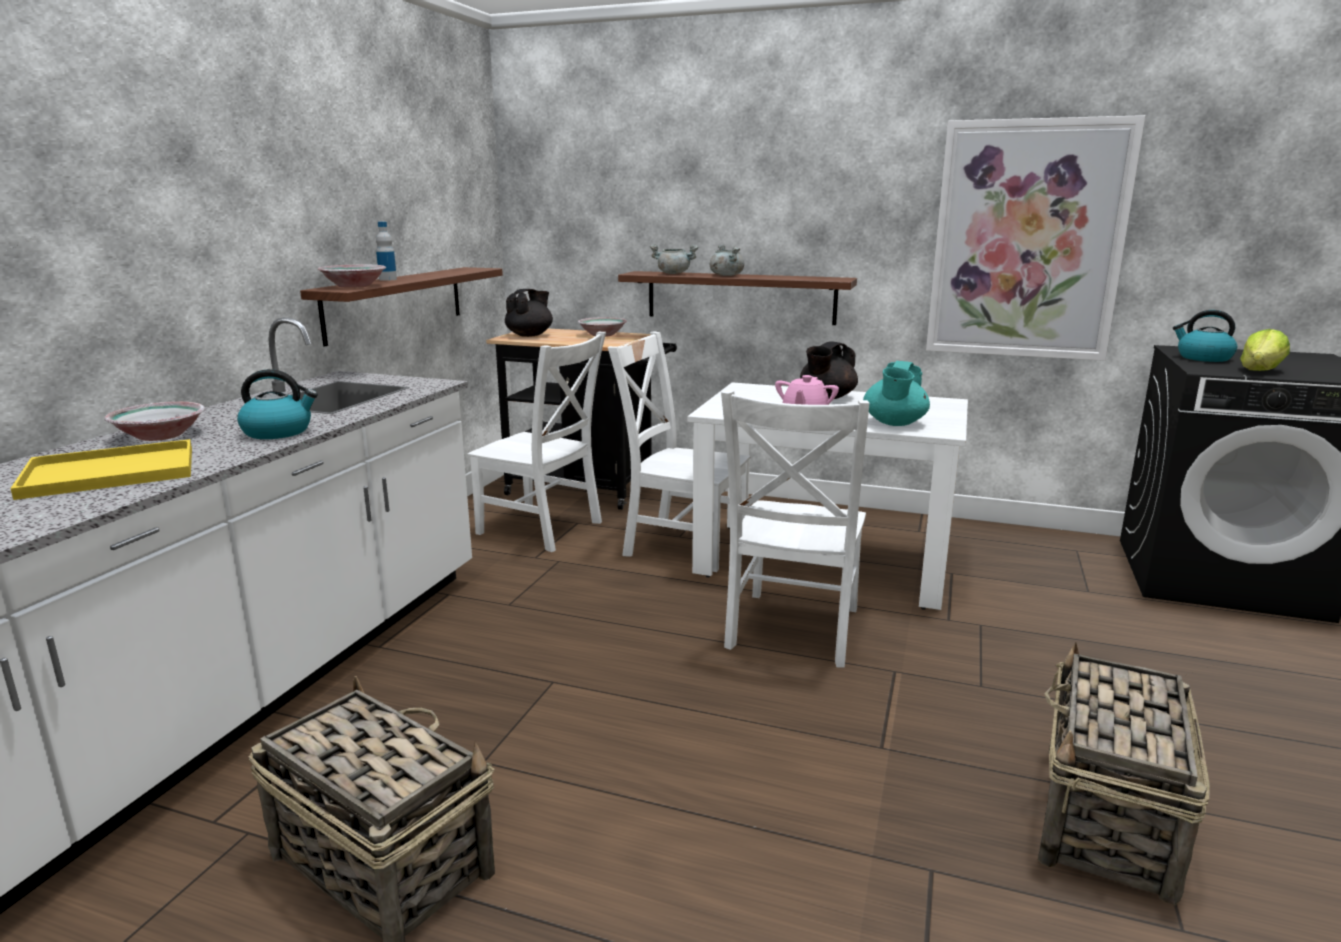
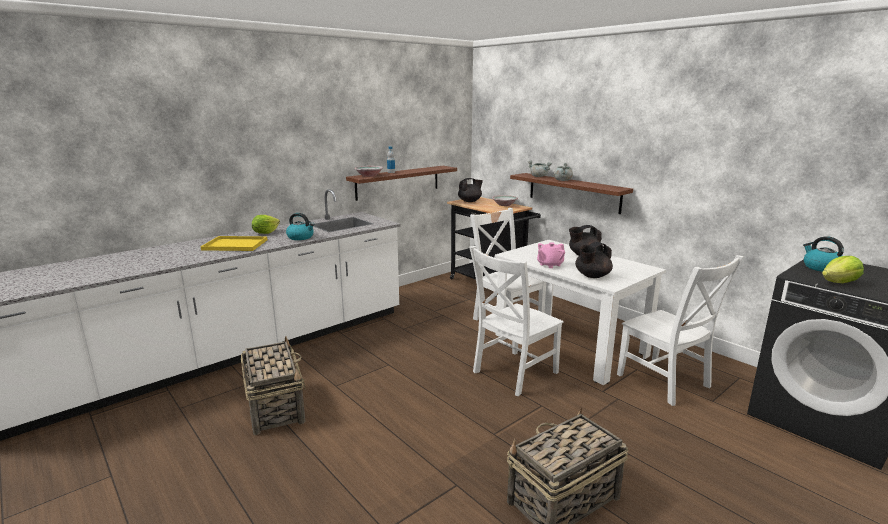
camera: 30 degrees right, 0 degrees up
(159, 436) = (265, 233): bowl -> lettuce
(543, 529) = (451, 299): white chair -> white chair (665, 382)
(894, 423) = (592, 276): turquoise teapot -> black teapot
(1027, 241) = (732, 176): picture -> none

